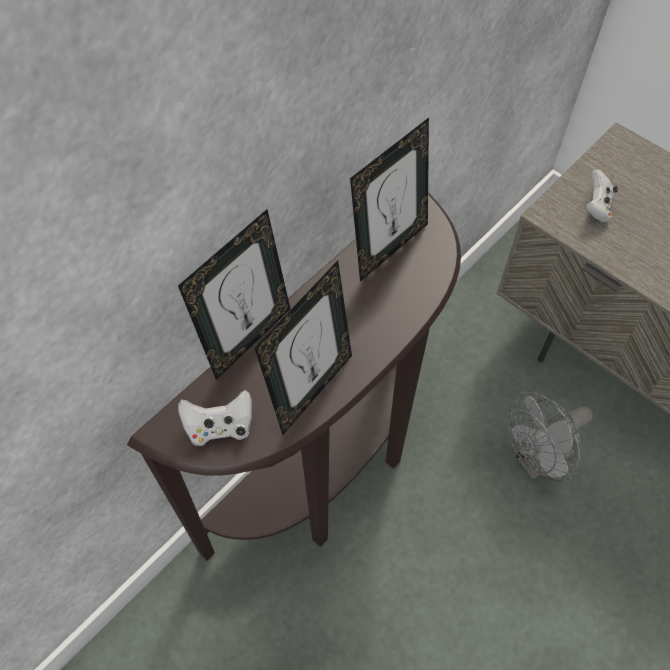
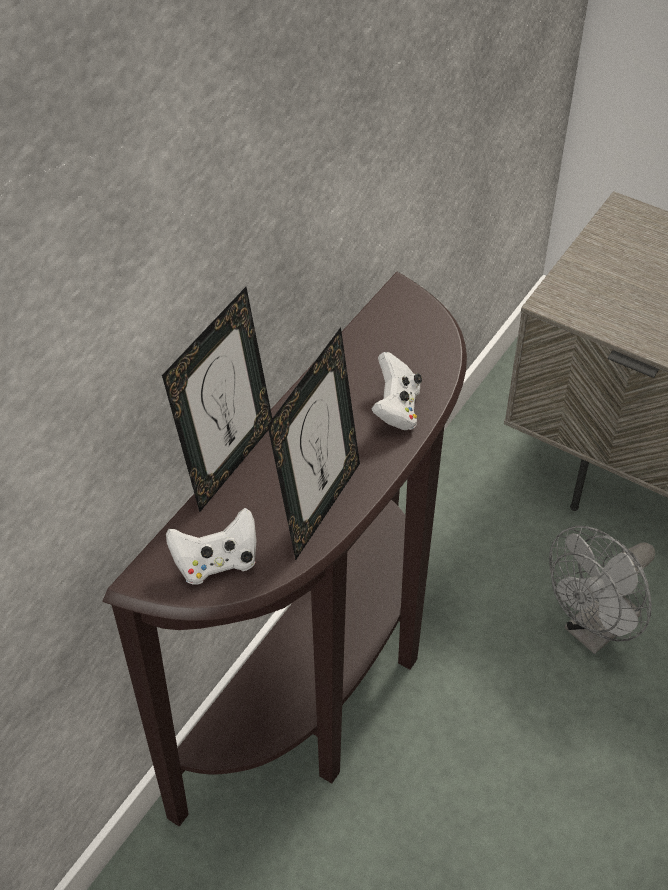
camera: 10 degrees left, 10 degrees down
(388, 247) = (377, 342): picture frame -> none
(597, 207) = (611, 287): white game controller -> white game controller (396, 409)

